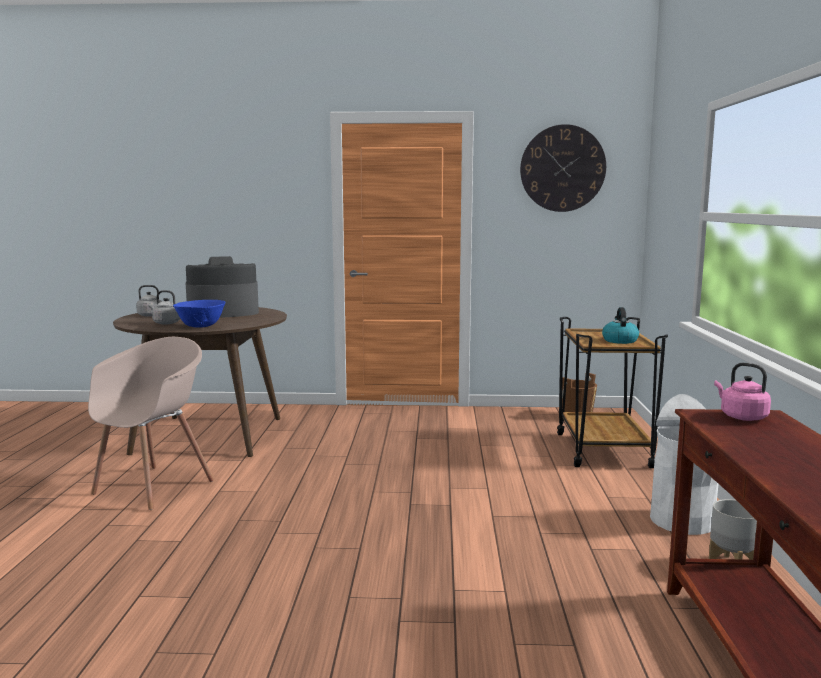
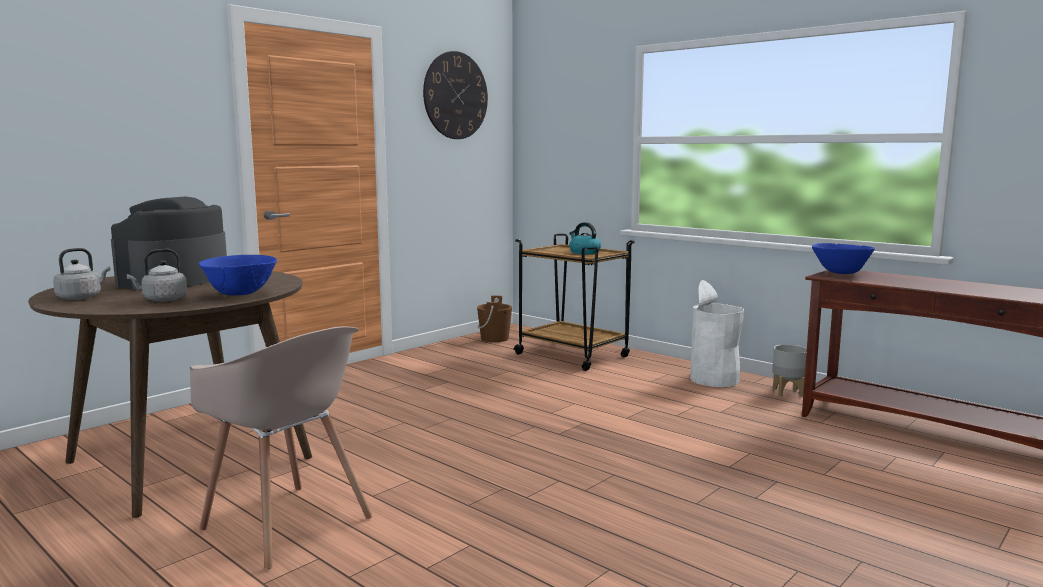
camera: 50 degrees left, 0 degrees up
(154, 487) = (287, 525): beige chair -> beige chair turned 150 degrees clockwise
(741, 416) = (840, 273): pink kettle -> blue bowl

